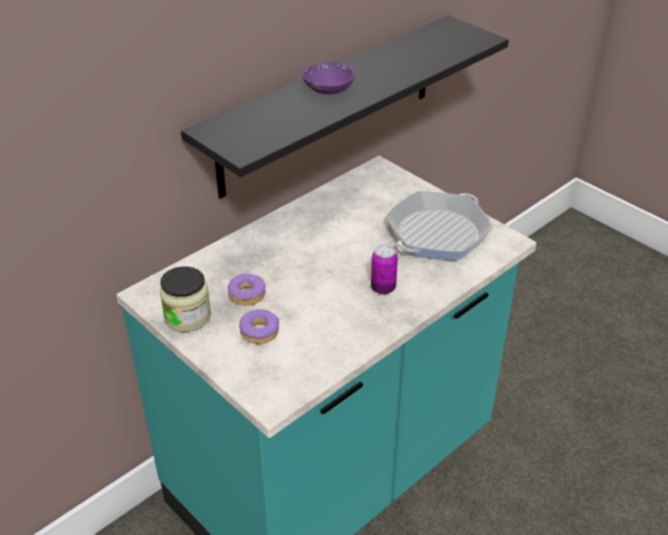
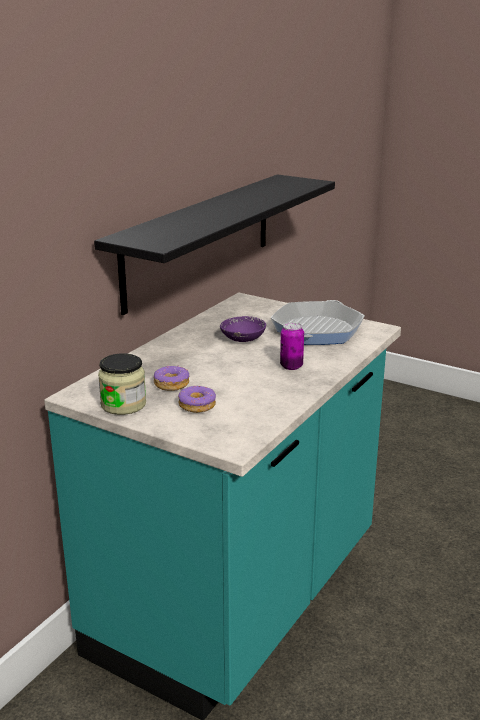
camera: 15 degrees left, 15 degrees down
(328, 90) = (209, 212): purple bowl -> purple bowl (243, 339)

